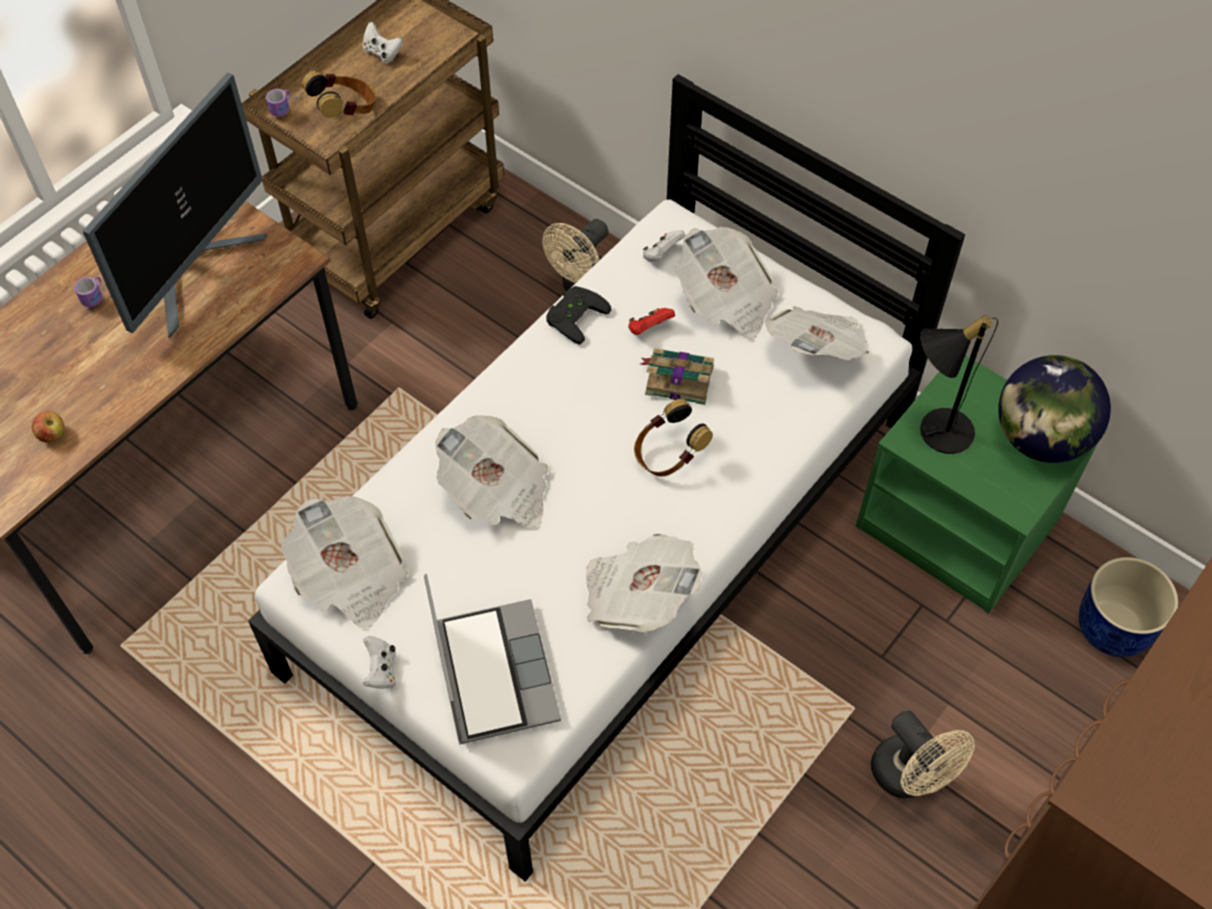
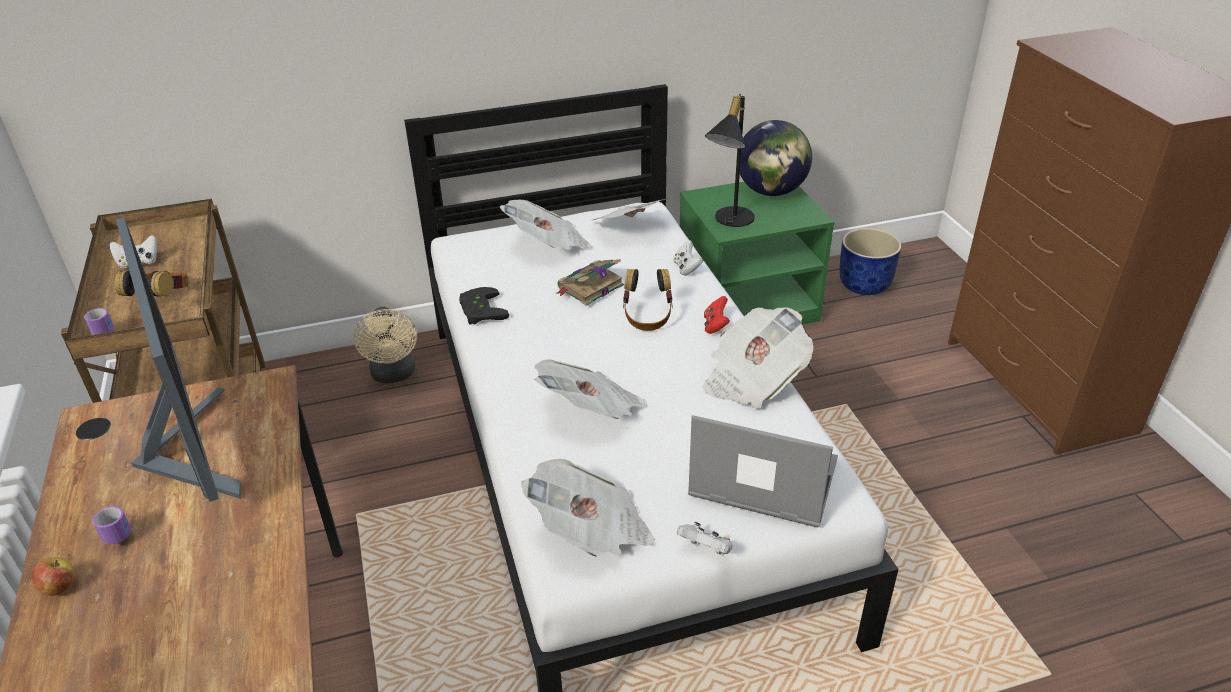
camera: 55 degrees left, 20 degrees down
(52, 435) = (238, 641): apple -> apple (59, 588)
(649, 329) = (532, 284): red game controller -> red game controller (715, 325)
(662, 254) = (478, 255): white game controller -> white game controller (686, 268)
(910, 777) = (913, 404): beige fan -> none

